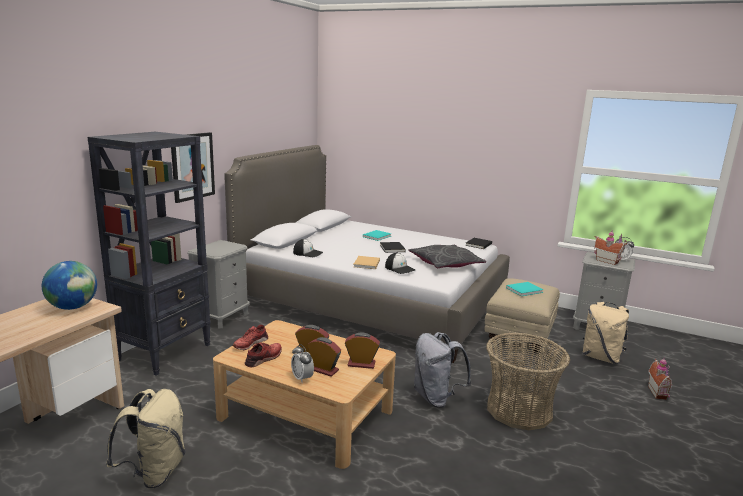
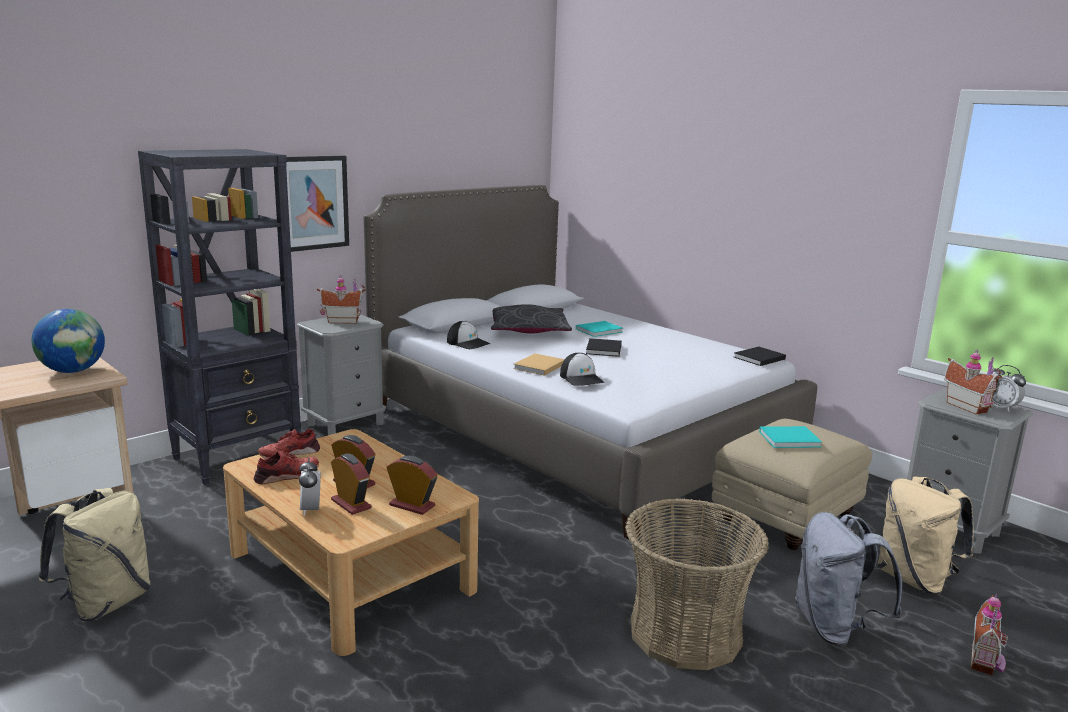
camera: 20 degrees right, 0 degrees up
(218, 246) = (342, 321): none -> toy house
(436, 398) = (561, 587): grey backpack -> grey backpack (834, 628)
(445, 264) = (667, 380): grey pillow -> grey pillow (528, 330)

